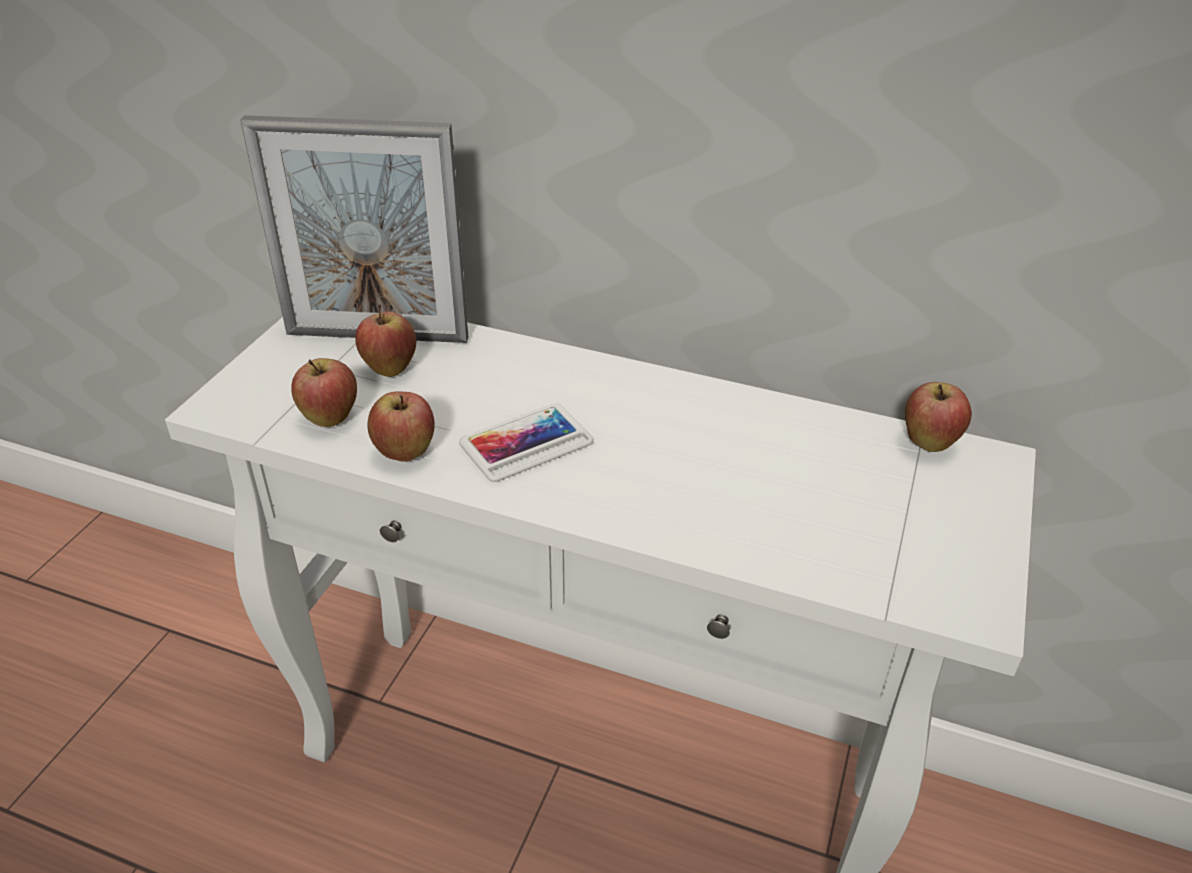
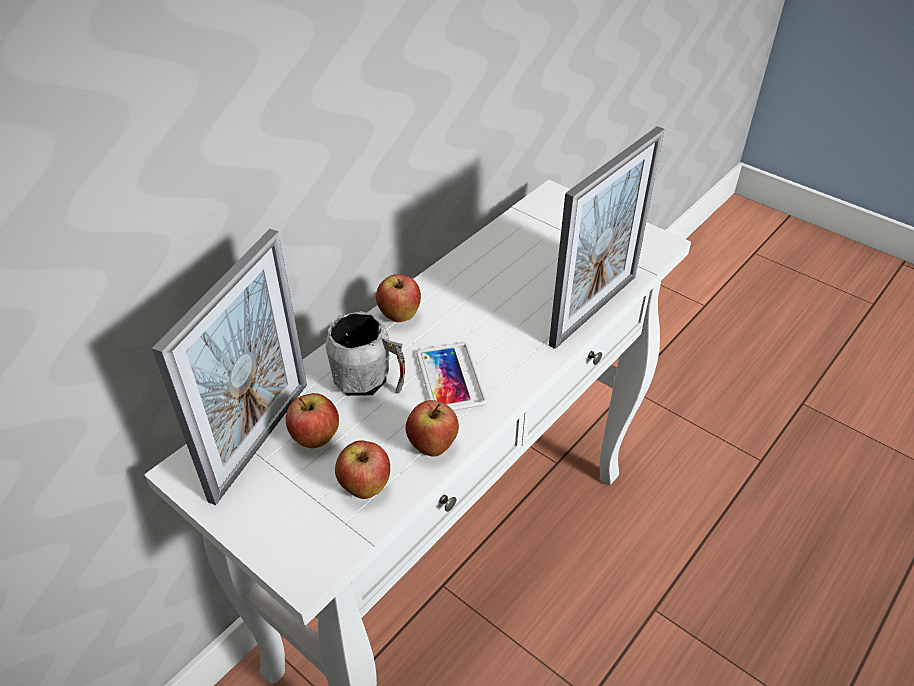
camera: 70 degrees left, 5 degrees up
(490, 384) = (370, 382): none -> grey mug
(741, 554) = (594, 310): none -> picture frame
(928, 444) = (530, 211): apple -> apple (400, 316)

